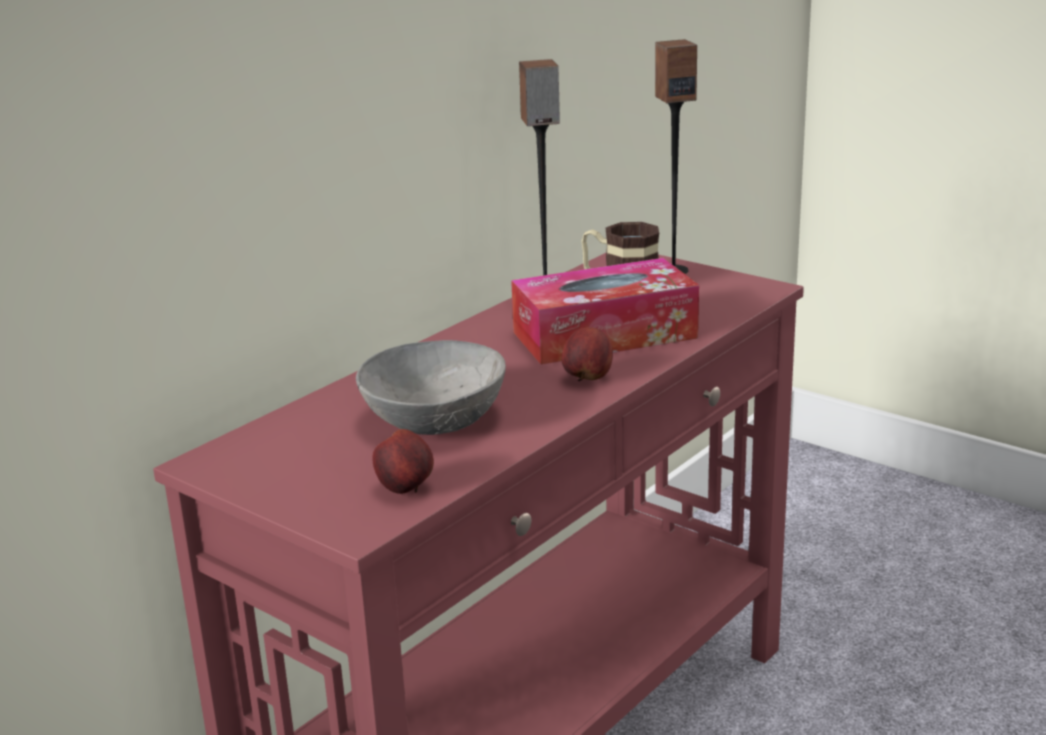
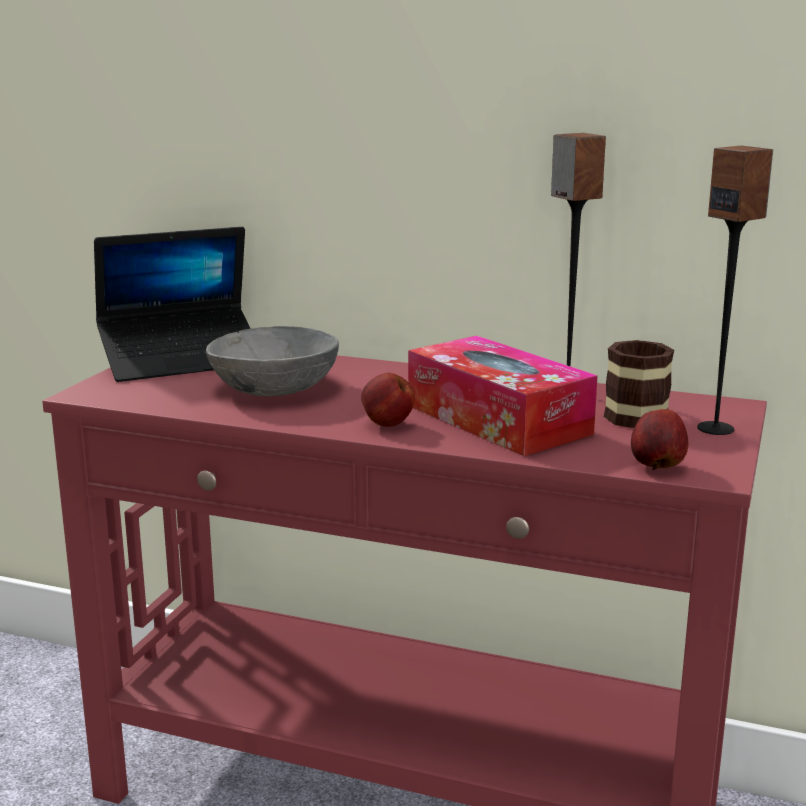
camera: 70 degrees right, 5 degrees down
(272, 463) = (182, 360): none -> laptop
(406, 489) = (148, 397): apple -> apple (657, 467)

